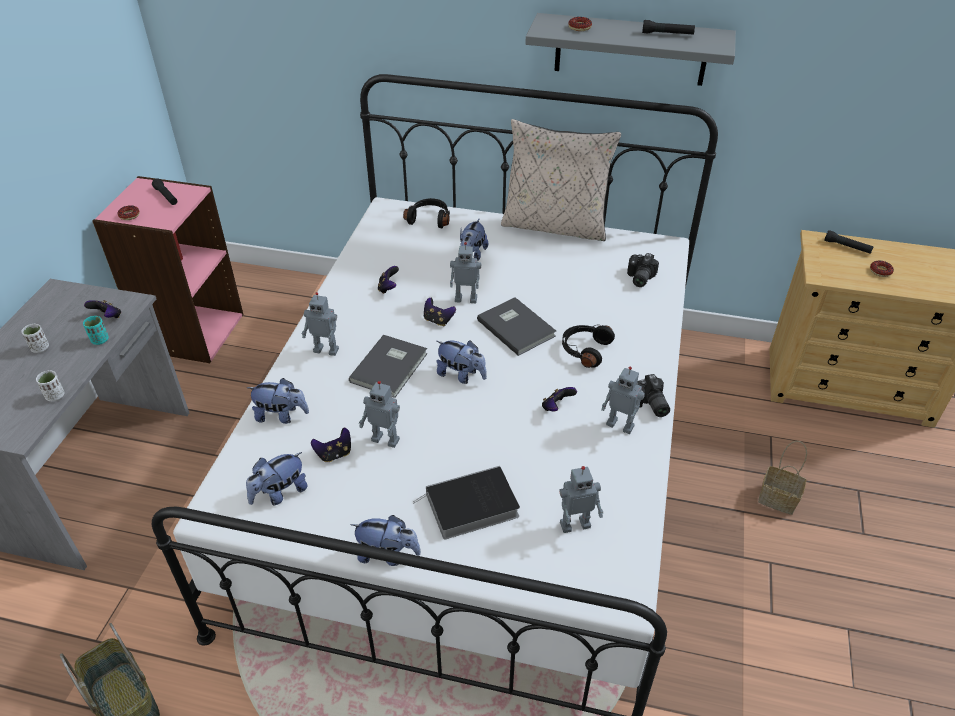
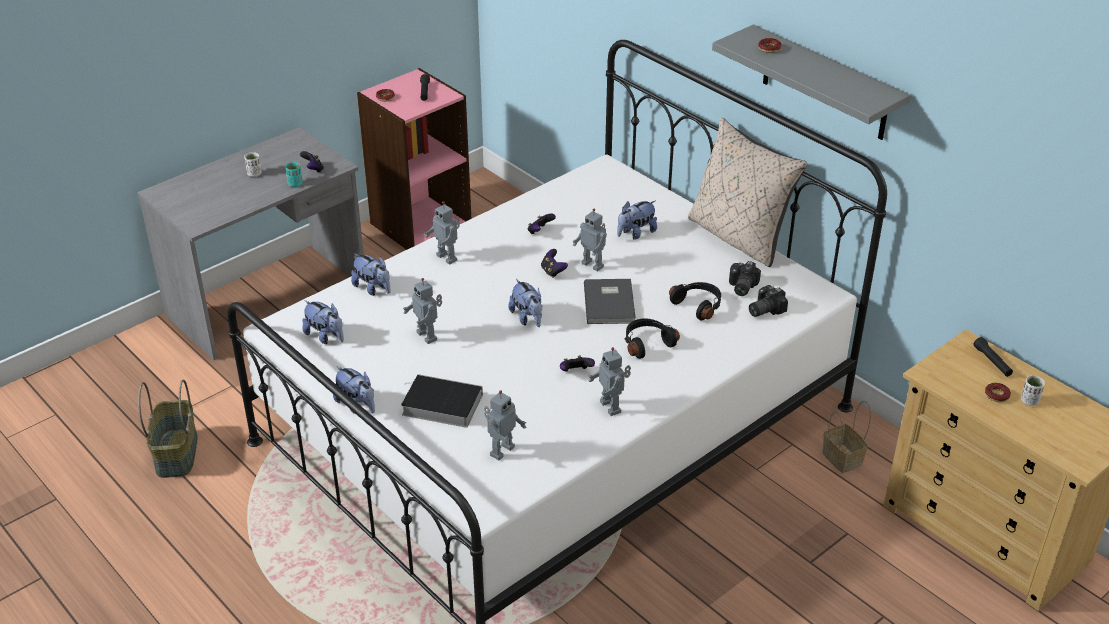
camera: 35 degrees right, 5 degrees down
(55, 396) = (238, 209): white cup -> white cup (1029, 401)
(279, 493) = (325, 336): plush toy -> plush toy turned 135 degrees counterclockwise
(334, 454) = (384, 329): game controller -> none
(391, 367) = (481, 290): grey book -> none
(429, 219) = (633, 189): black headphones -> black headphones (698, 305)
(574, 523) = (501, 450): toy robot -> toy robot turned 75 degrees counterclockwise
(649, 405) = (652, 405): camera -> camera (740, 287)
(667, 34) = (839, 78): black flashlight -> none
(779, 499) = (794, 583): basket -> basket (843, 459)

